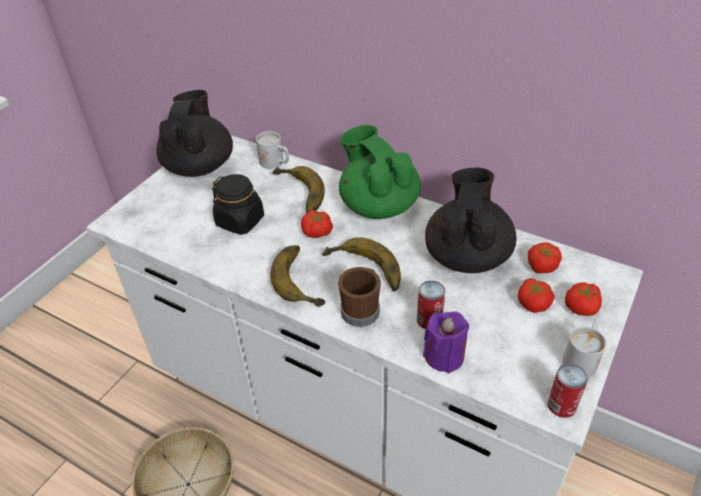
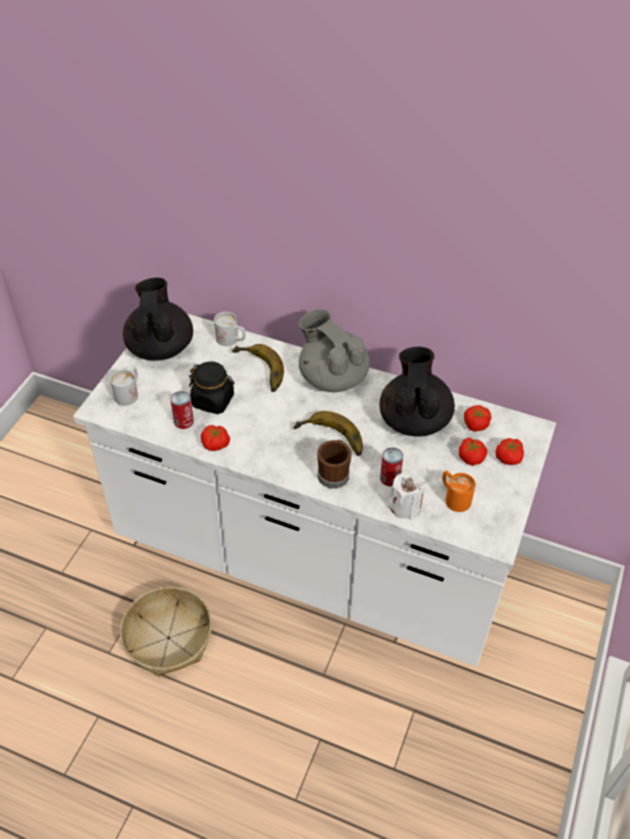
camera: 10 degrees left, 5 degrees up
(303, 278) = (280, 450): banana -> none
(317, 232) = (283, 407): tomato -> tomato (215, 444)
(378, 205) = (332, 377): green teapot -> grey teapot
(444, 356) = (405, 506): purple candle -> white candle
(507, 350) = (454, 497): none -> orange mug
(561, 405) = (497, 536): can -> can (183, 421)
(581, 359) = (510, 499): white mug -> white mug (129, 393)

